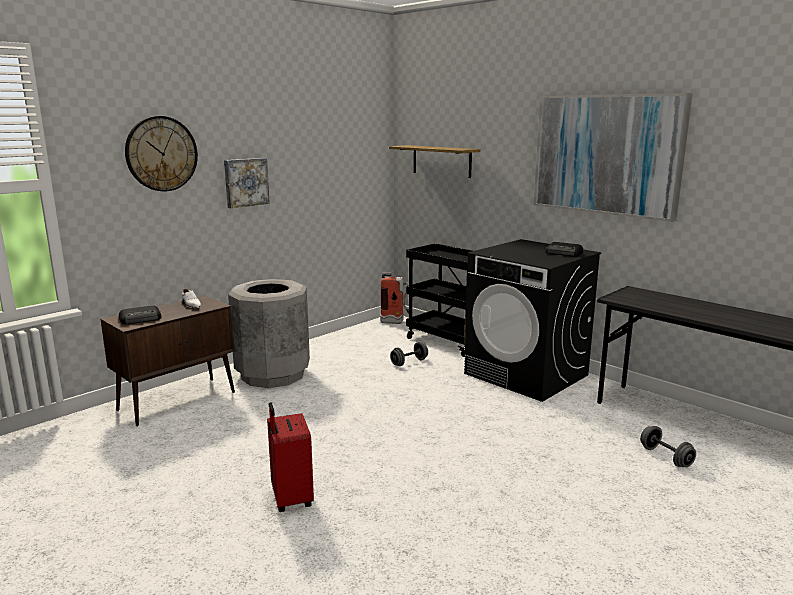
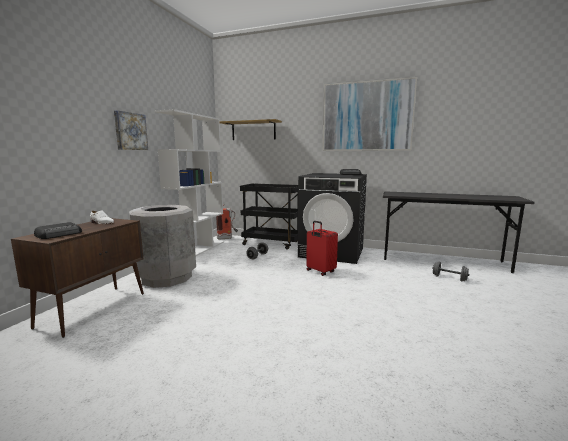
camera: 25 degrees left, 5 degrees down
(161, 154) = (62, 93): wall clock -> none
(290, 499) = (262, 361): red suitcase -> red suitcase (320, 271)
(340, 337) = (197, 250): none -> white bookcase

